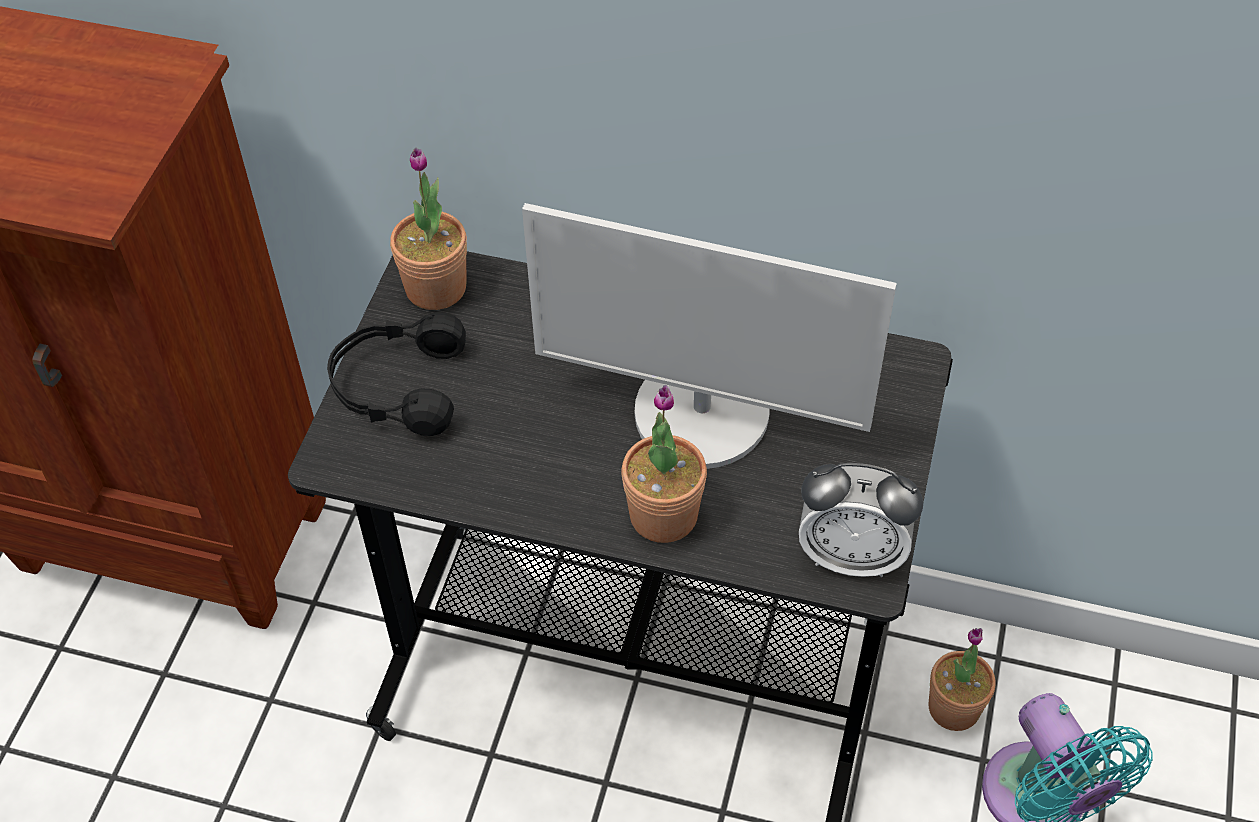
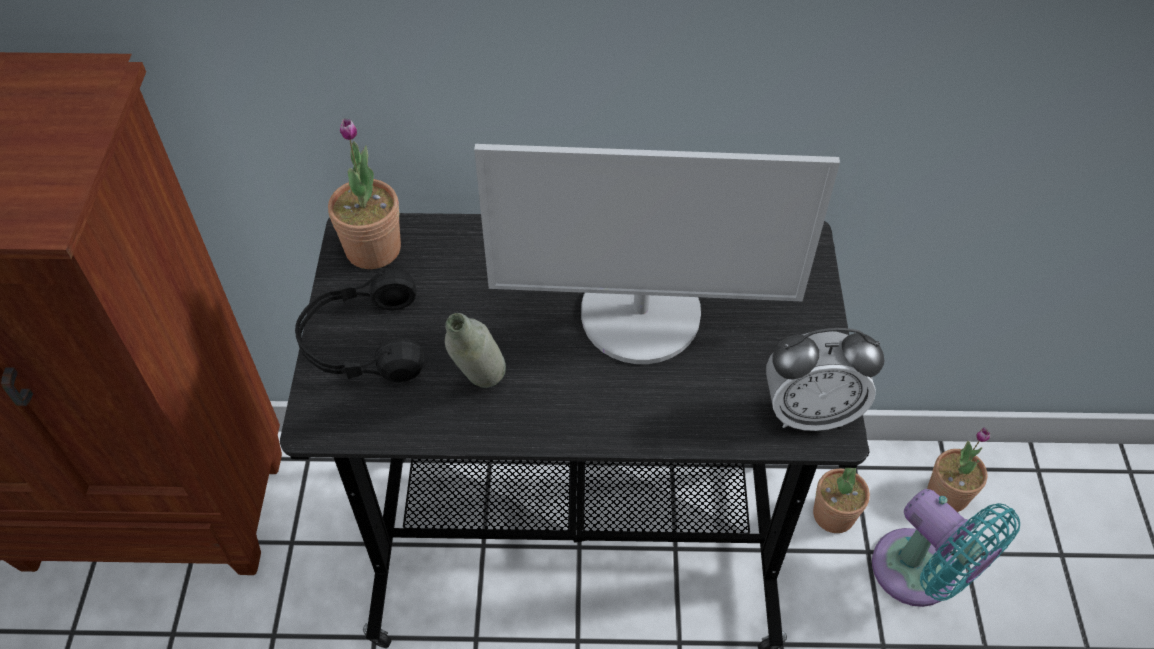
camera: 15 degrees left, 0 degrees up
(505, 461) = (480, 390): none -> grey bottle
(663, 515) = (636, 410): potted plant -> potted plant (947, 495)

